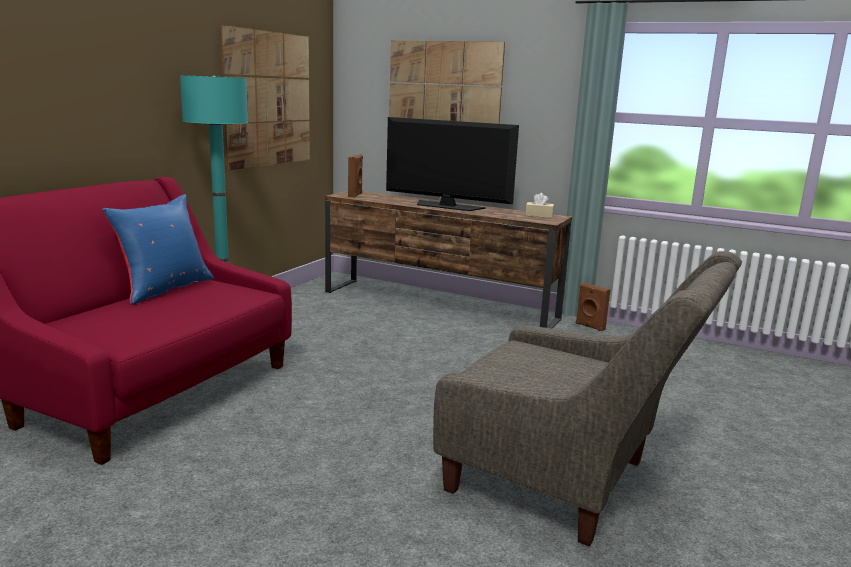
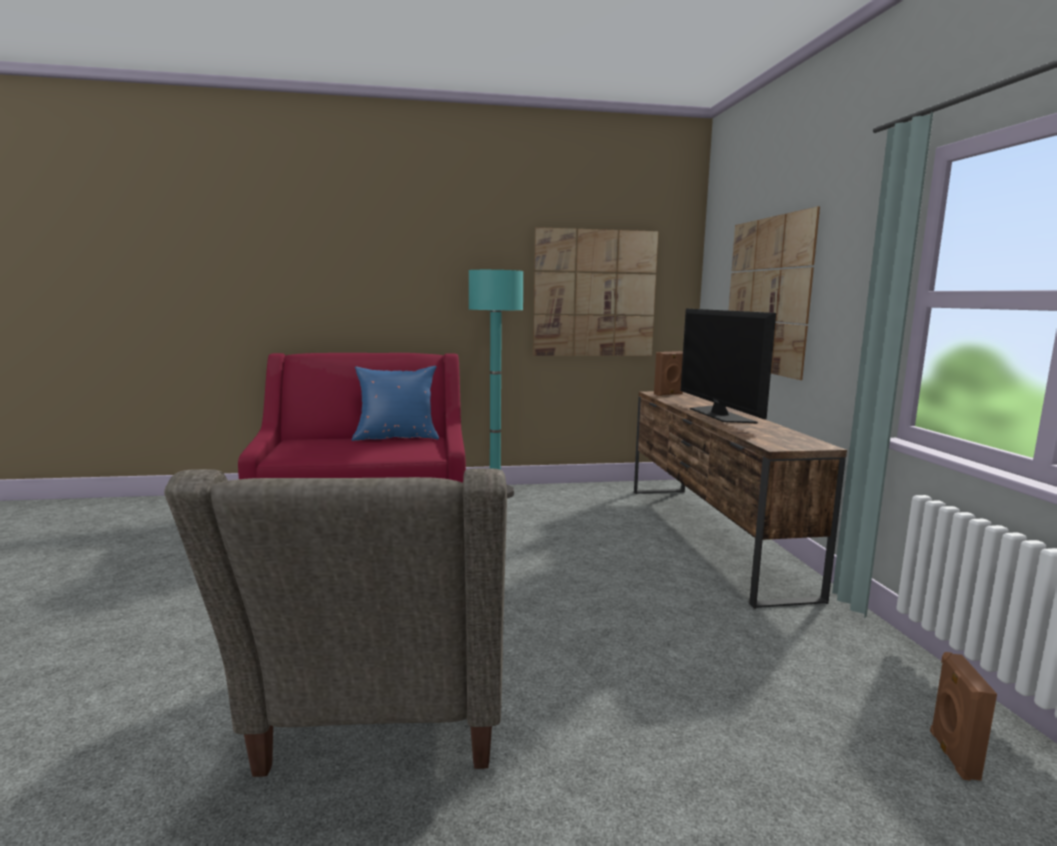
camera: 55 degrees right, 5 degrees down
(539, 215) = (795, 440): beige tissue box -> none
(589, 326) = (852, 627): brown speaker -> brown speaker (952, 755)

